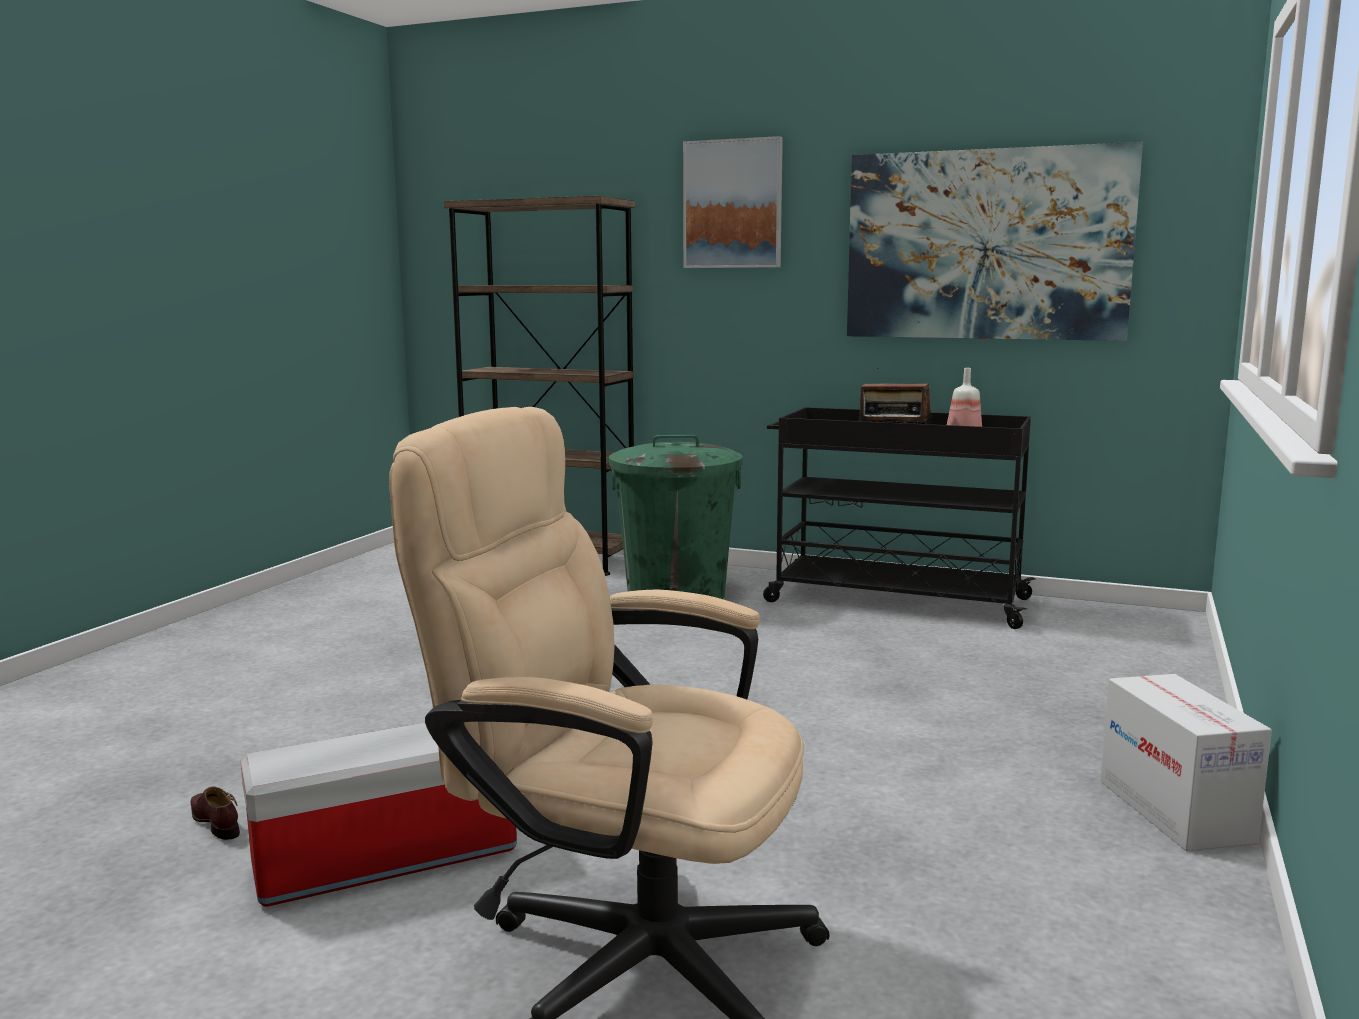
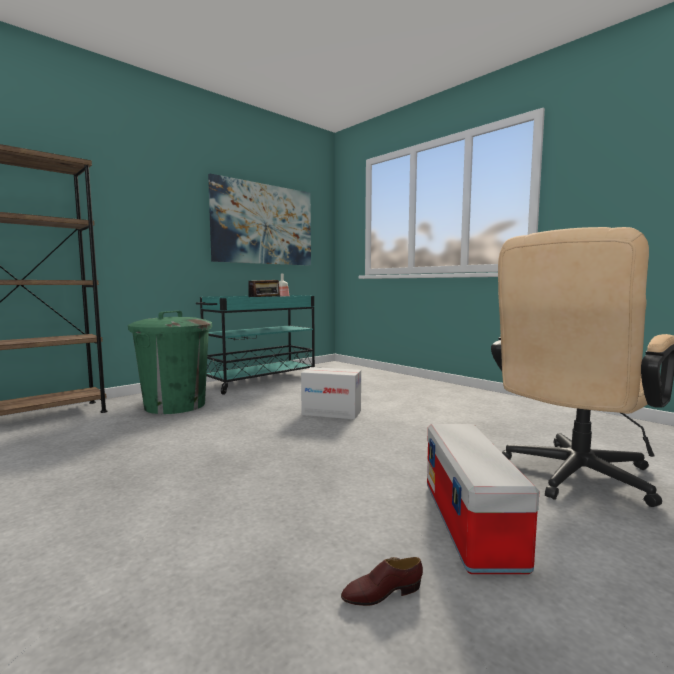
camera: 65 degrees left, 5 degrees down
(733, 204) = (145, 186): picture -> none
(894, 600) = (260, 381): black cart -> turquoise cart
(1175, 811) = (475, 393): cardboard box -> cardboard box (331, 413)

